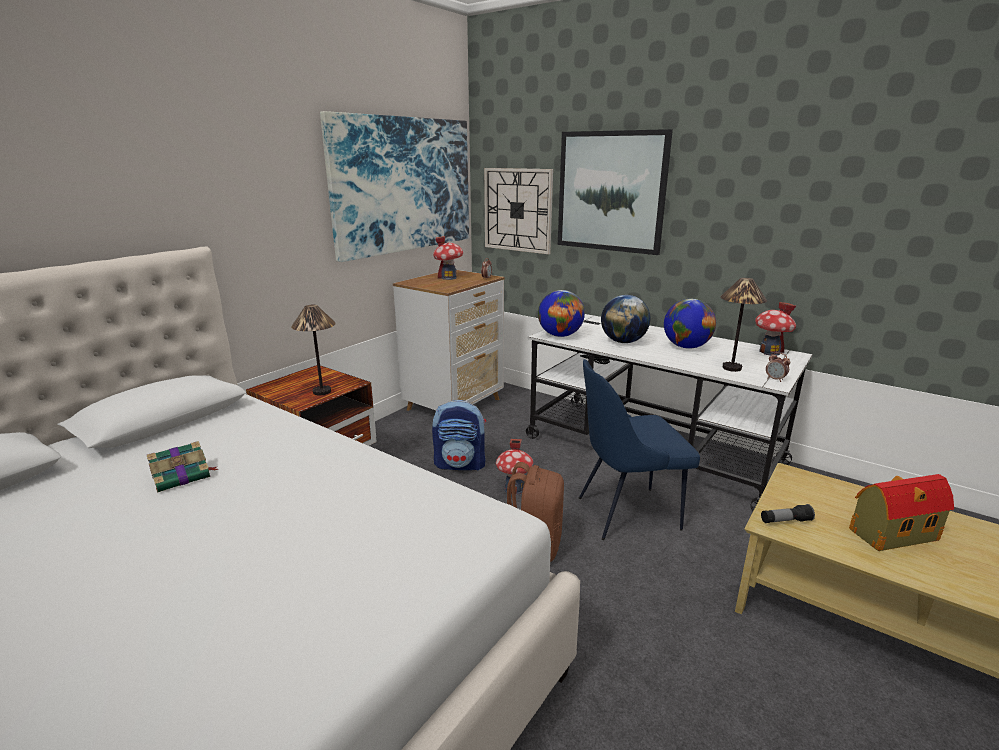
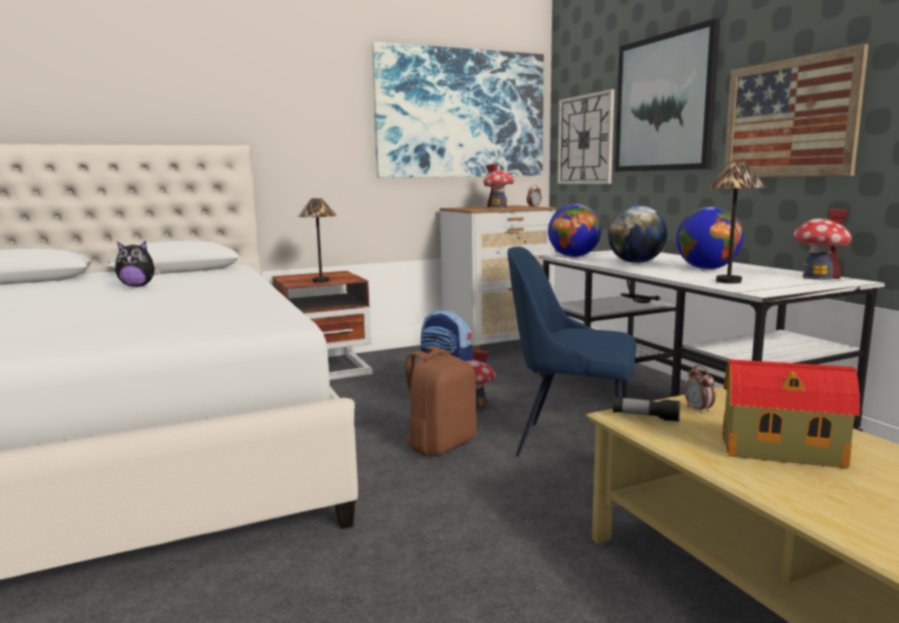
camera: 30 degrees right, 10 degrees down
(183, 476) = (138, 286): book -> plush toy
(736, 225) = (789, 118): none -> picture
(775, 379) = (769, 290): alarm clock -> alarm clock (698, 410)

